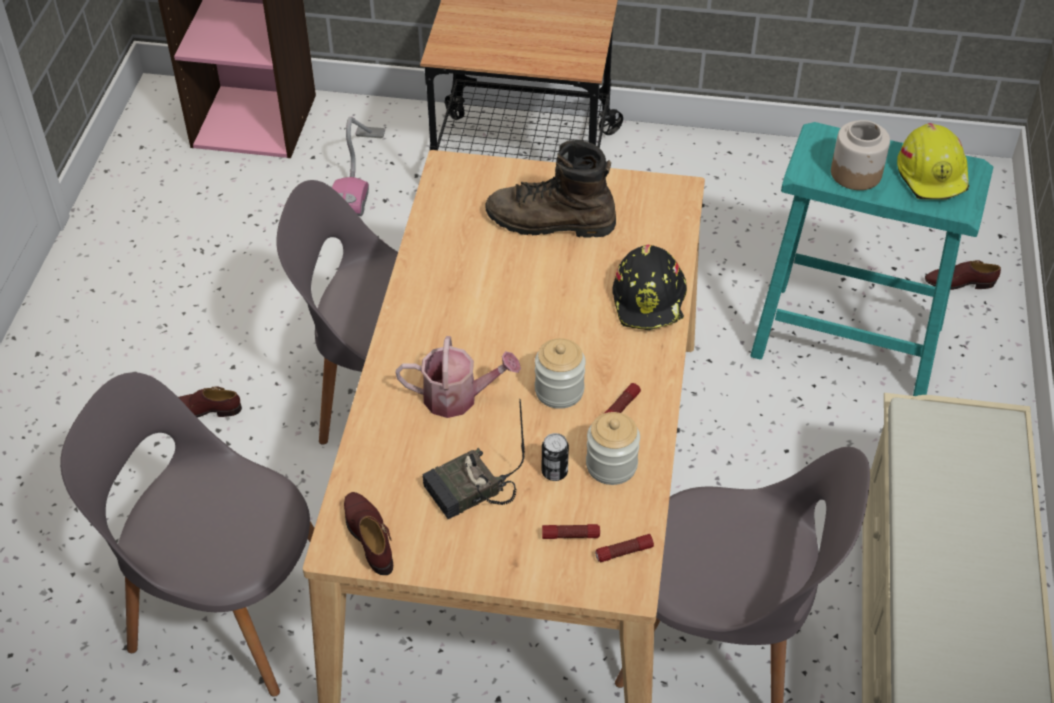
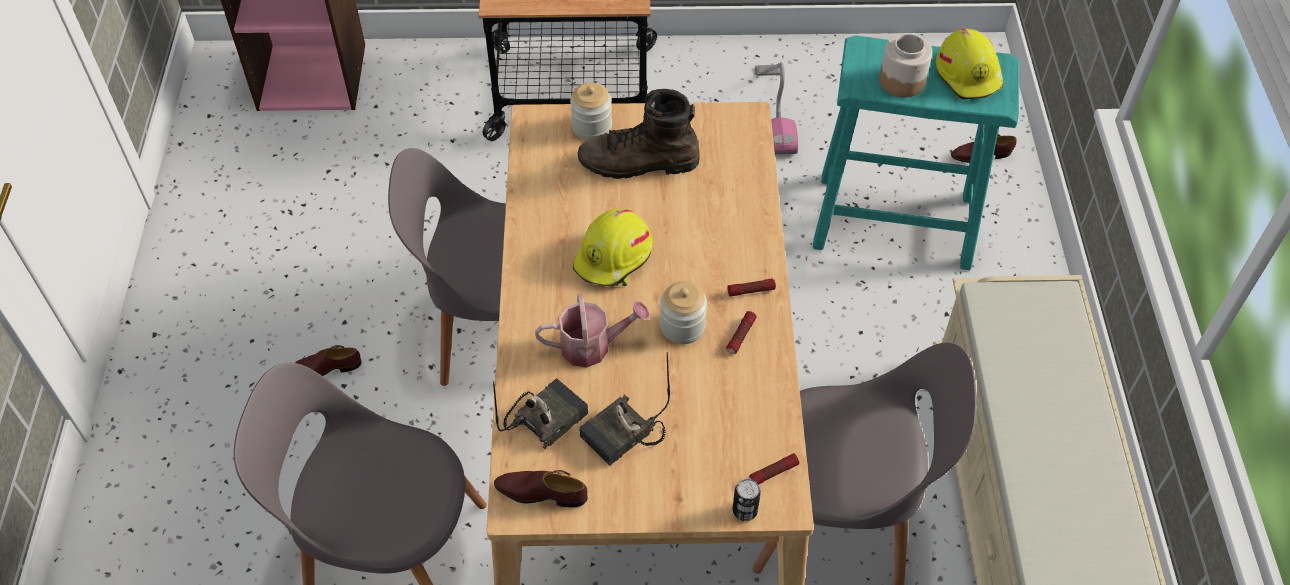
camera: 10 degrees left, 5 degrees up
(359, 173) = (422, 117): vacuum cleaner -> vacuum cleaner (774, 111)
(369, 536) = (541, 493): brown shoe -> brown shoe turned 45 degrees counterclockwise
(391, 462) = (545, 417): none -> radio
(502, 313) = (614, 258): none -> yellow hard hat
(554, 472) = (695, 405): can -> can (745, 511)
(570, 535) = (722, 464): flashlight -> flashlight (751, 291)
(611, 465) = (744, 392): jar -> jar (592, 126)
(650, 300) = (745, 227): black hard hat -> none

